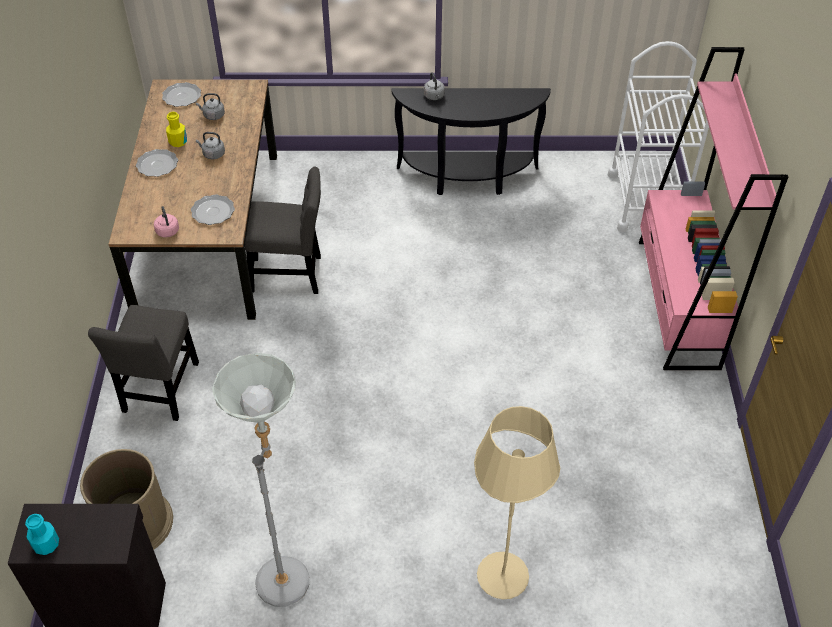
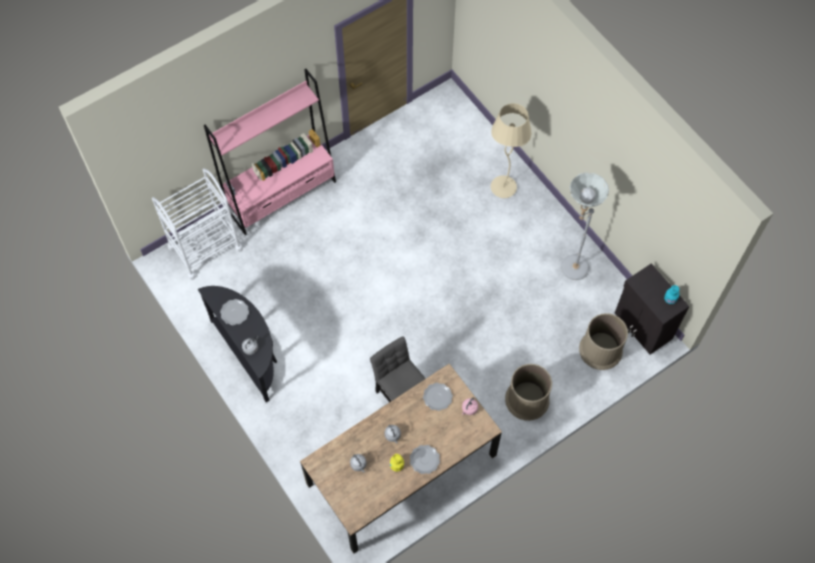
camera: 125 degrees left, 15 degrees up
(160, 391) = (527, 399): grey chair -> brown trash can
(181, 96) = (354, 500): plate -> plate (235, 313)

